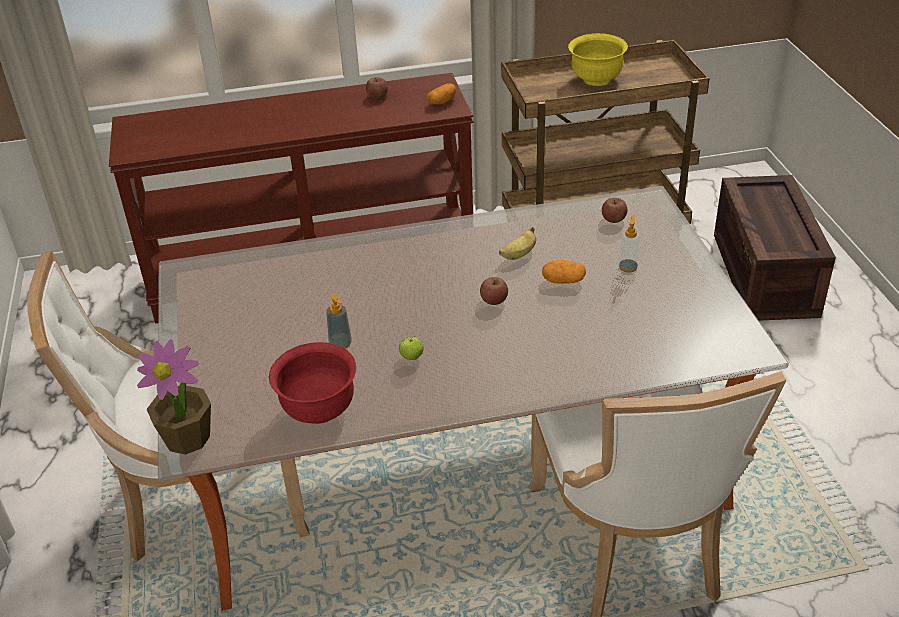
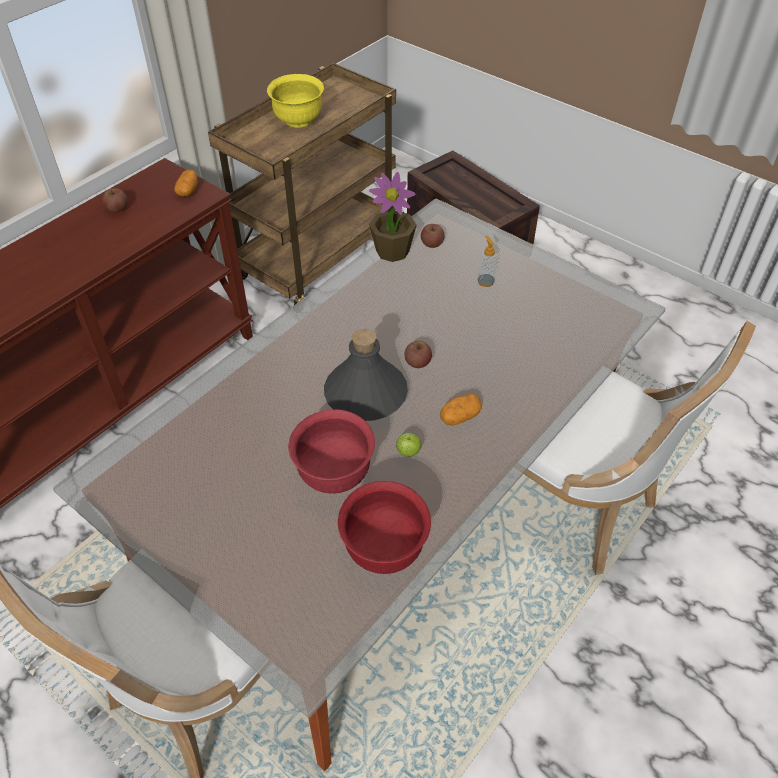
camera: 40 degrees left, 10 degrees up
(188, 438) = (295, 656): potted plant -> potted plant (392, 251)
(340, 344) = (334, 474): soap dispenser -> red bowl
(426, 303) = (366, 394): none -> grey bottle
(519, 255) = (393, 310): banana -> none
(563, 281) = (451, 317): potato -> potato (459, 417)

